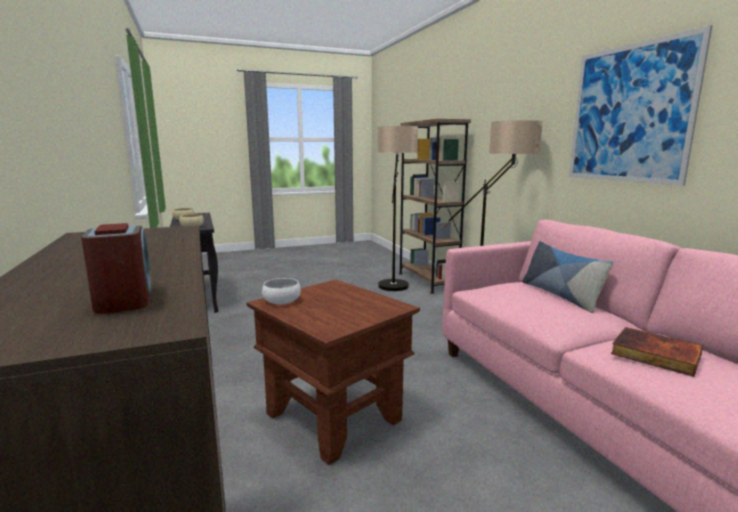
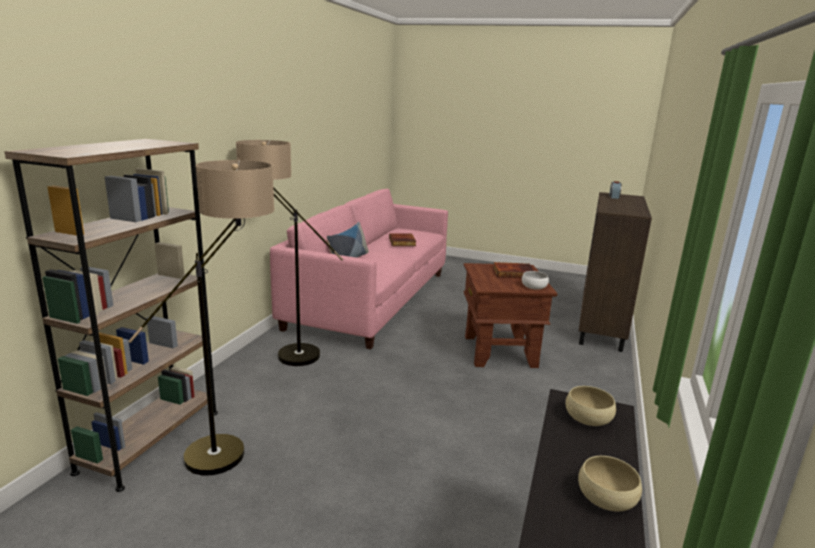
camera: 140 degrees left, 5 degrees up
(333, 313) = (513, 272): none -> book
(629, 114) = (290, 132): picture -> none

